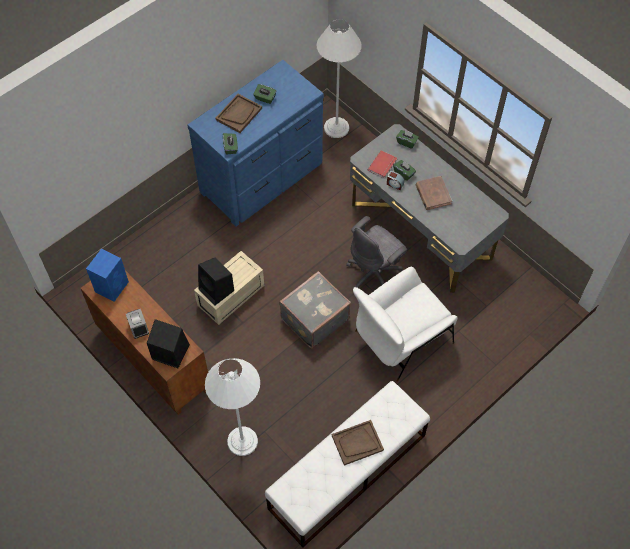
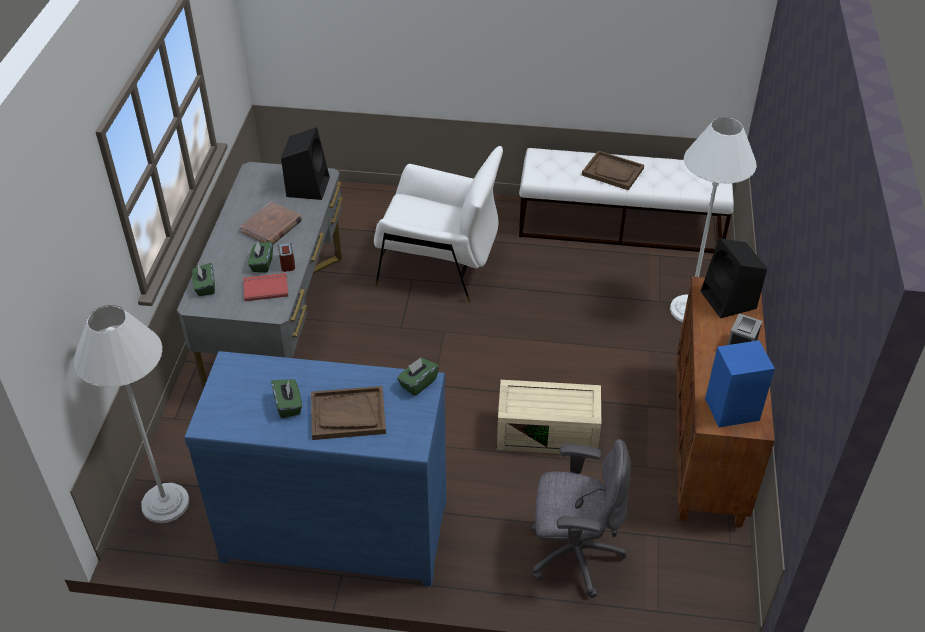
camera: 130 degrees left, 15 degrees down
(217, 290) = (576, 401): black speaker -> black speaker (308, 186)
(313, 318) = (493, 342): grey suitcase -> none
(374, 274) = (379, 327): grey office chair -> grey office chair (573, 554)

